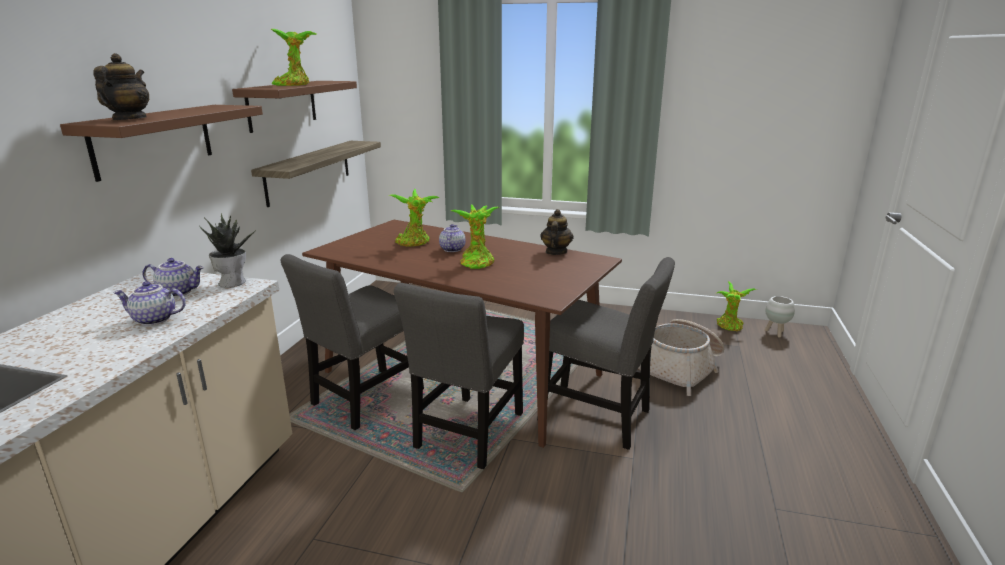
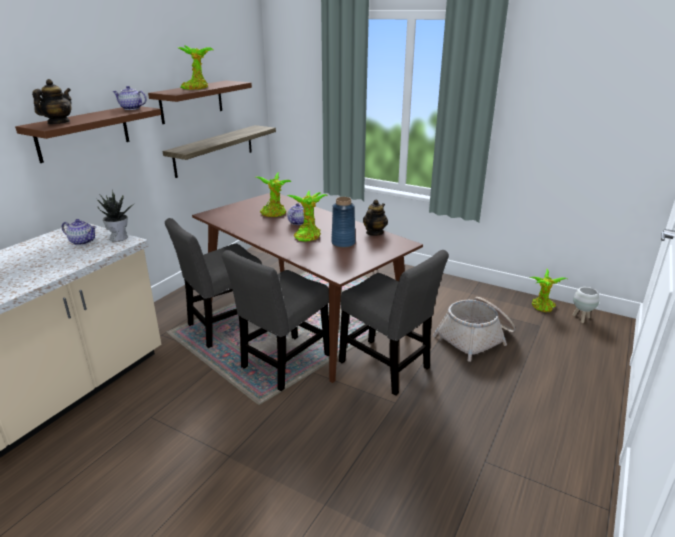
camera: 15 degrees right, 5 degrees up
(153, 320) = (57, 261): teapot -> teapot (131, 109)
(527, 266) = (343, 243): none -> blue vase

